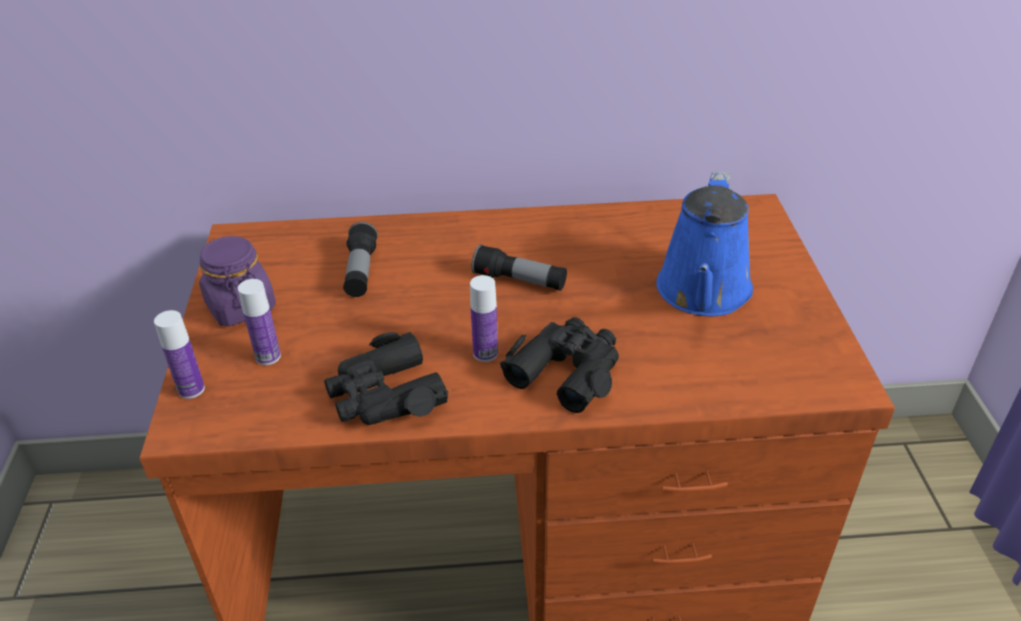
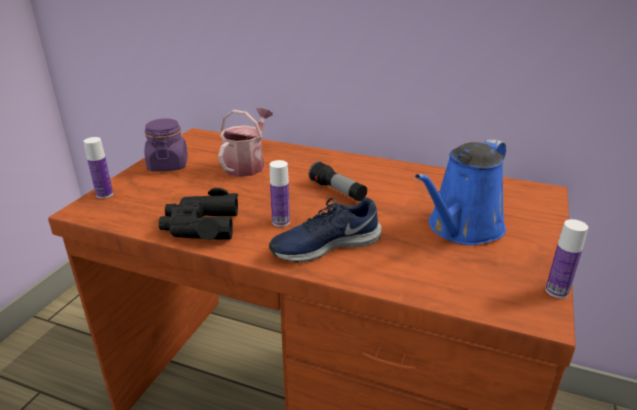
camera: 25 degrees right, 10 degrees down
(268, 356) = (158, 190): bottle -> bottle (557, 291)
(360, 271) = (247, 165): flashlight -> watering can
(566, 370) = (325, 245): black binoculars -> blue shoe

